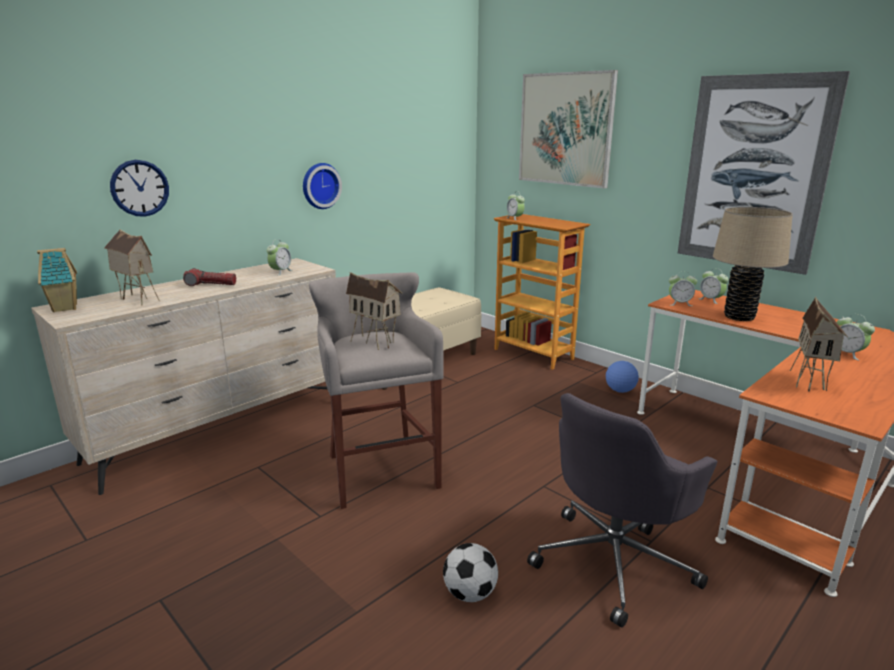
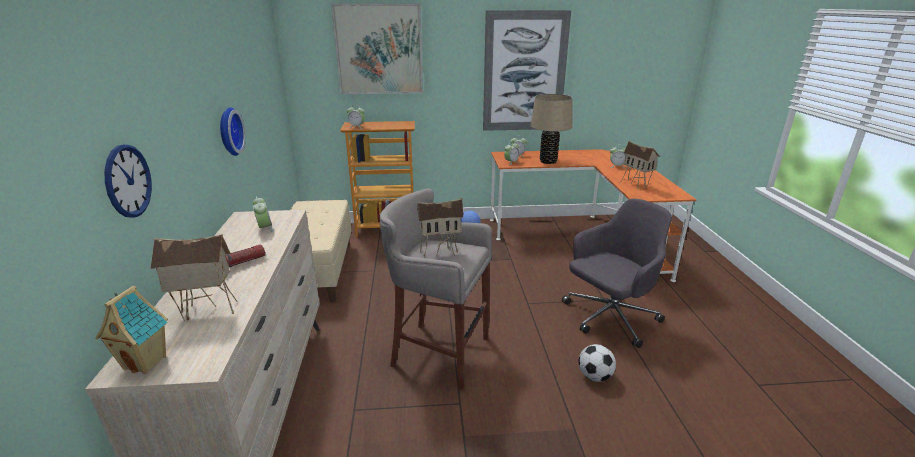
camera: 50 degrees left, 5 degrees up
(614, 561) = (609, 318): grey office chair -> grey office chair turned 120 degrees counterclockwise

